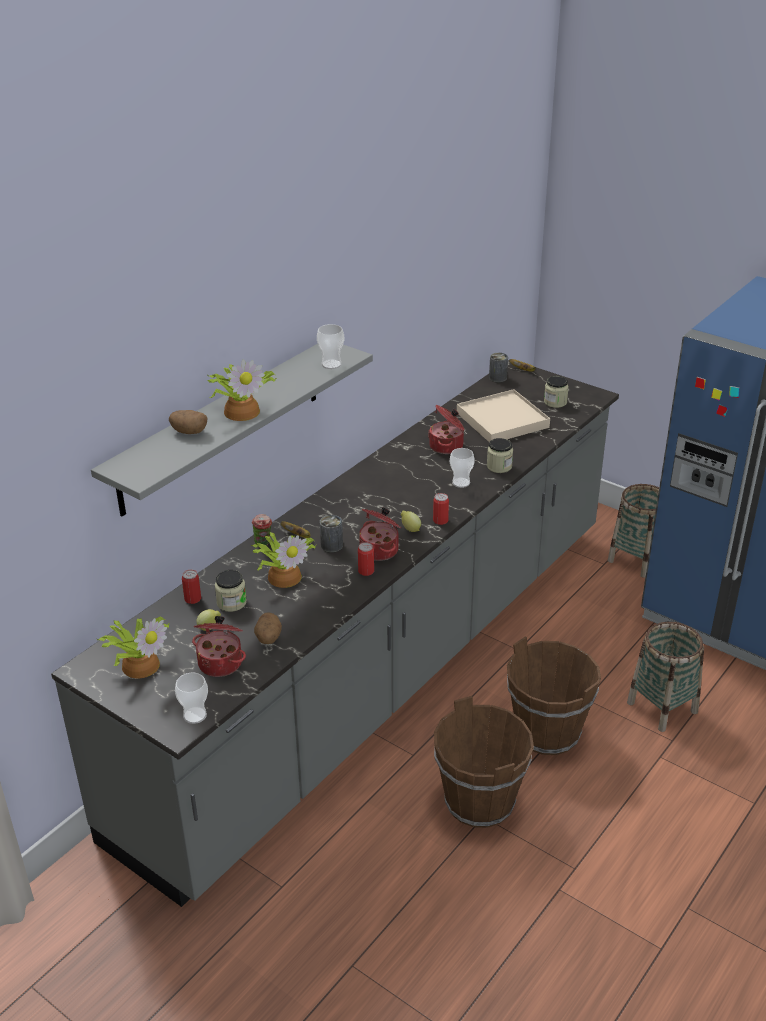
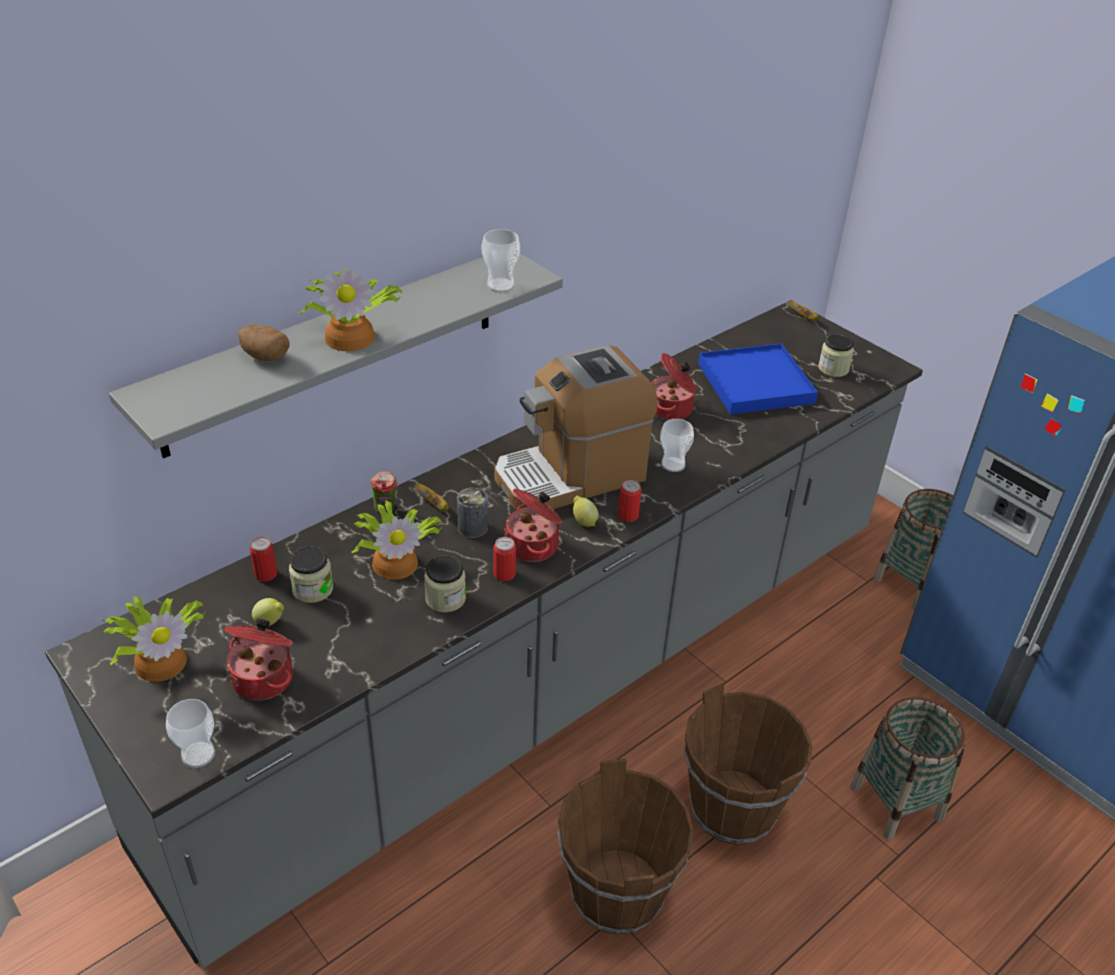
camera: 10 degrees right, 5 degrees up
(268, 638) = (339, 653): potato -> none
(390, 501) = (571, 475): none -> coffee machine
(497, 378) = (767, 324): can -> none
(499, 466) = (731, 449): jar -> jar (445, 599)
(502, 420) = (755, 383): beige tray -> blue tray

